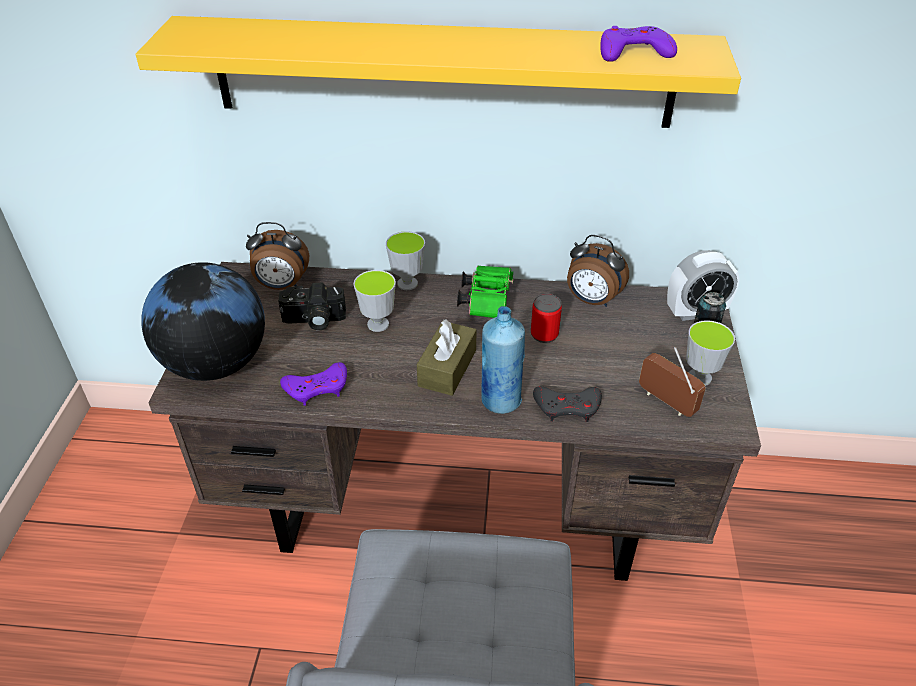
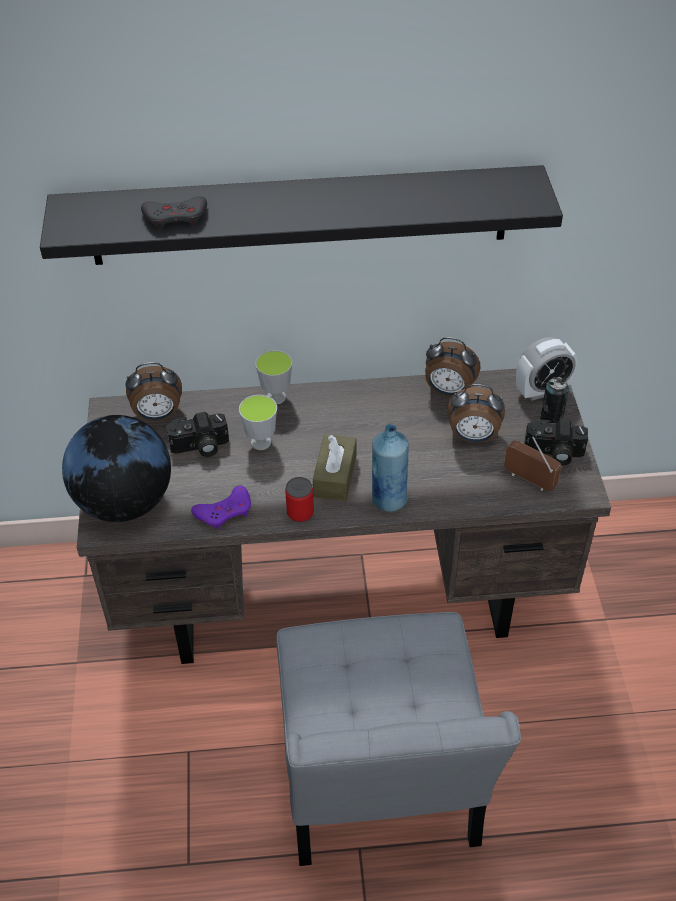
camera: 10 degrees left, 5 degrees up
(442, 72) = (300, 215): yellow shelf -> black shelf
(487, 300) = (354, 404): green binoculars -> none
(544, 334) = (413, 431): can -> can (300, 513)
(567, 407) = (447, 497): grey game controller -> grey game controller (176, 217)
(609, 349) = (473, 438): none -> alarm clock
(633, 52) = (471, 195): purple game controller -> none
(699, 377) = (553, 453): cup -> camera

